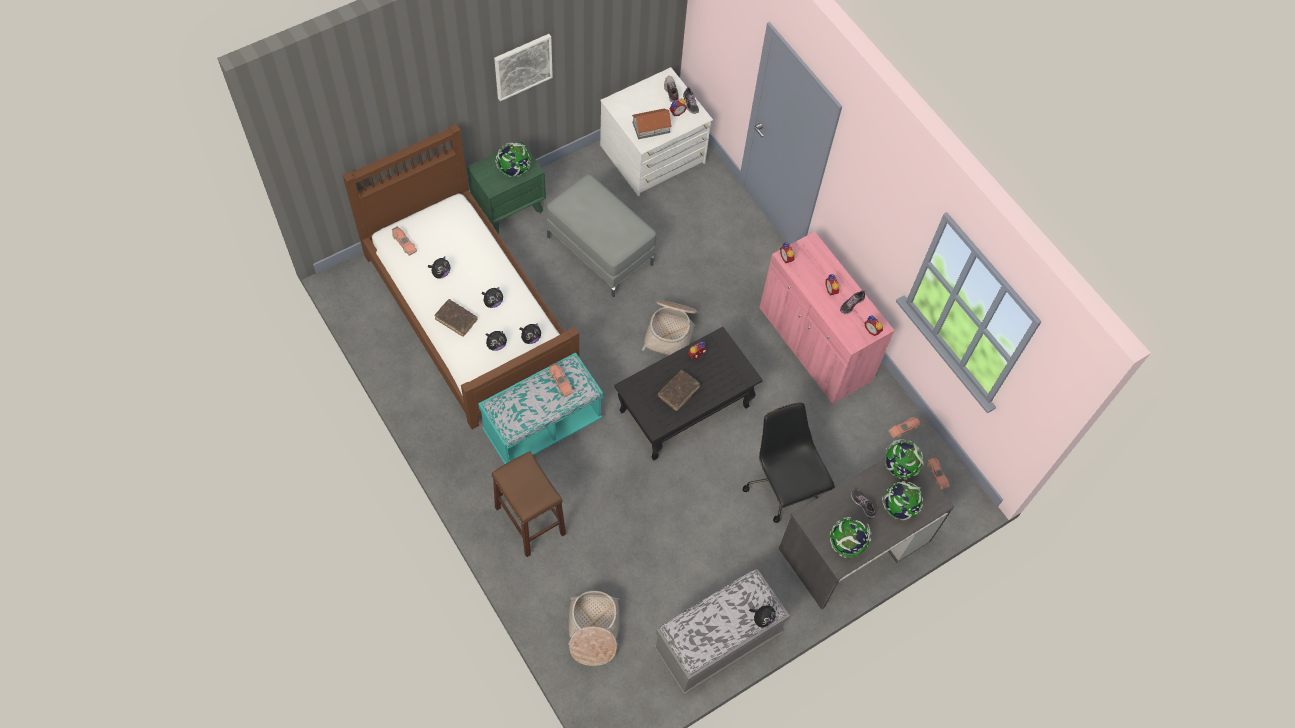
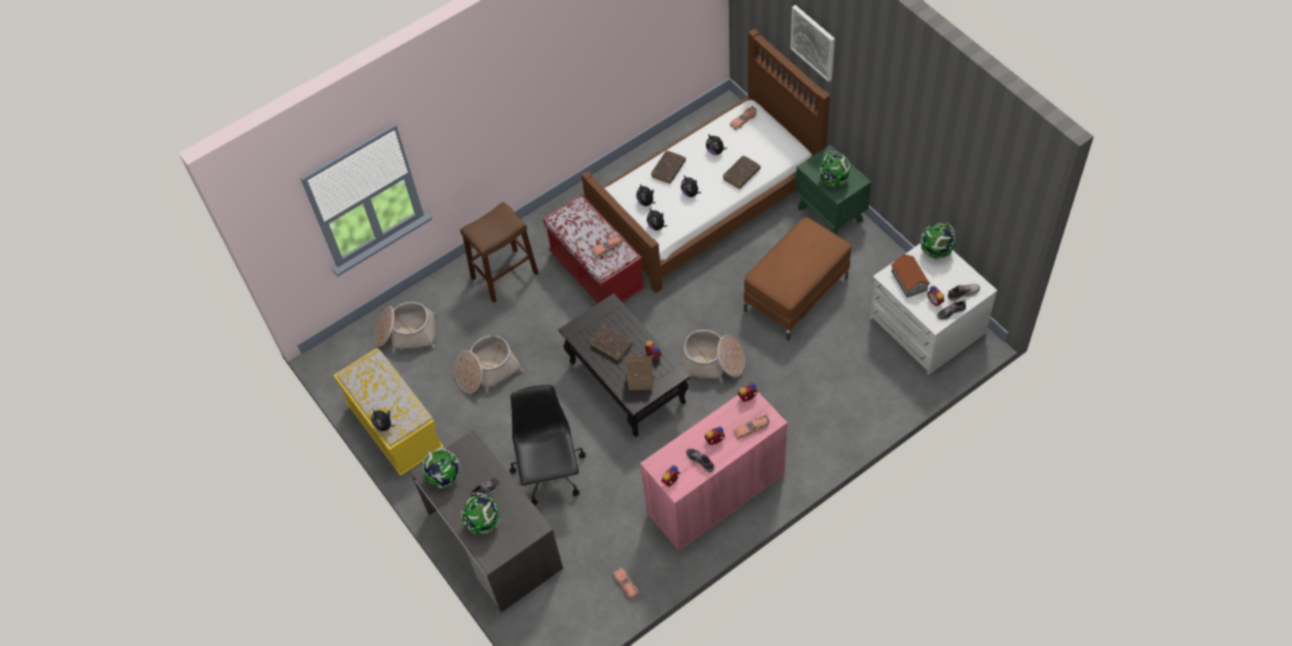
camera: 95 degrees right, 5 degrees down
(478, 254) = (741, 175): none -> brown book
(523, 66) = (889, 117): picture -> picture (813, 42)
(542, 426) = (597, 272): turquoise bench -> red bench
(601, 250) = (796, 294): grey ottoman -> brown ottoman
(654, 544) = (487, 371): none -> basket
(717, 643) = (395, 428): grey bench -> yellow bench
(721, 369) = (640, 378): none -> toy house
(783, 487) = (550, 474): black office chair -> black office chair turned 75 degrees counterclockwise
(899, 467) = (527, 522): globe -> globe (936, 251)
(937, 474) = (576, 618): toy car -> toy car (751, 428)

